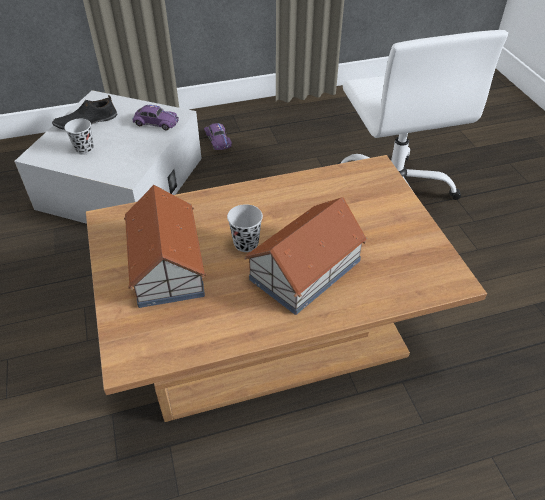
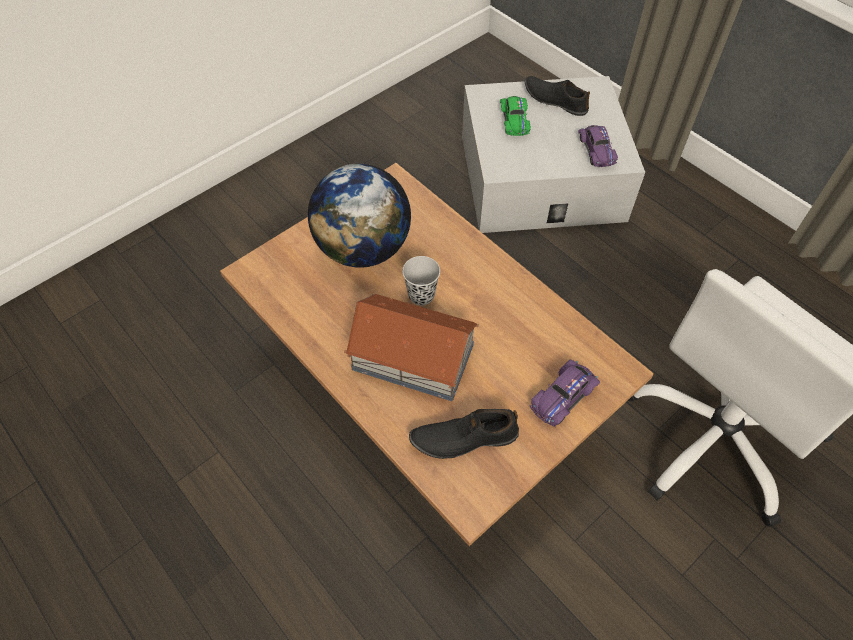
camera: 65 degrees right, 10 degrees up
(84, 149) = (514, 120): black cup -> green toy car
(167, 264) = (363, 249): toy house -> globe
(218, 140) = (670, 222): purple toy car -> purple toy car (563, 396)
(396, 265) = (464, 437): none -> black shoe

